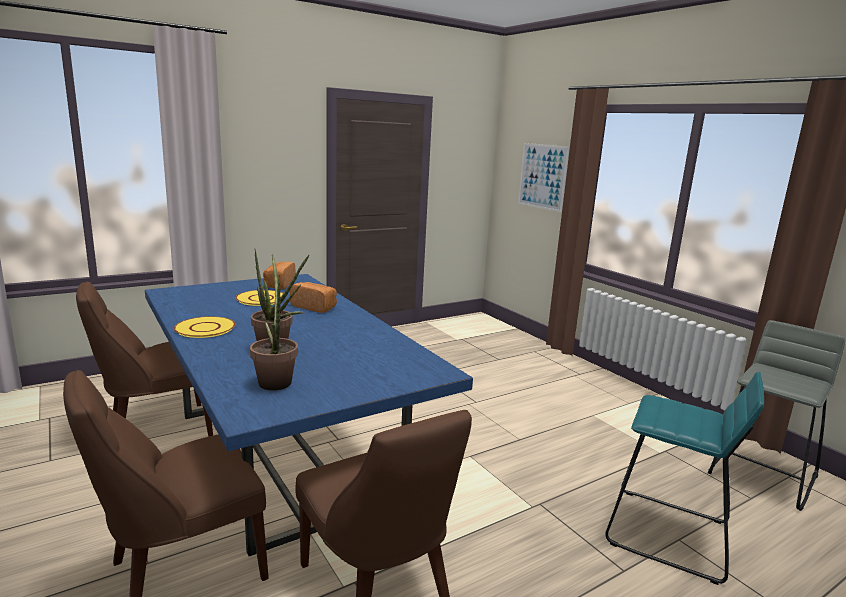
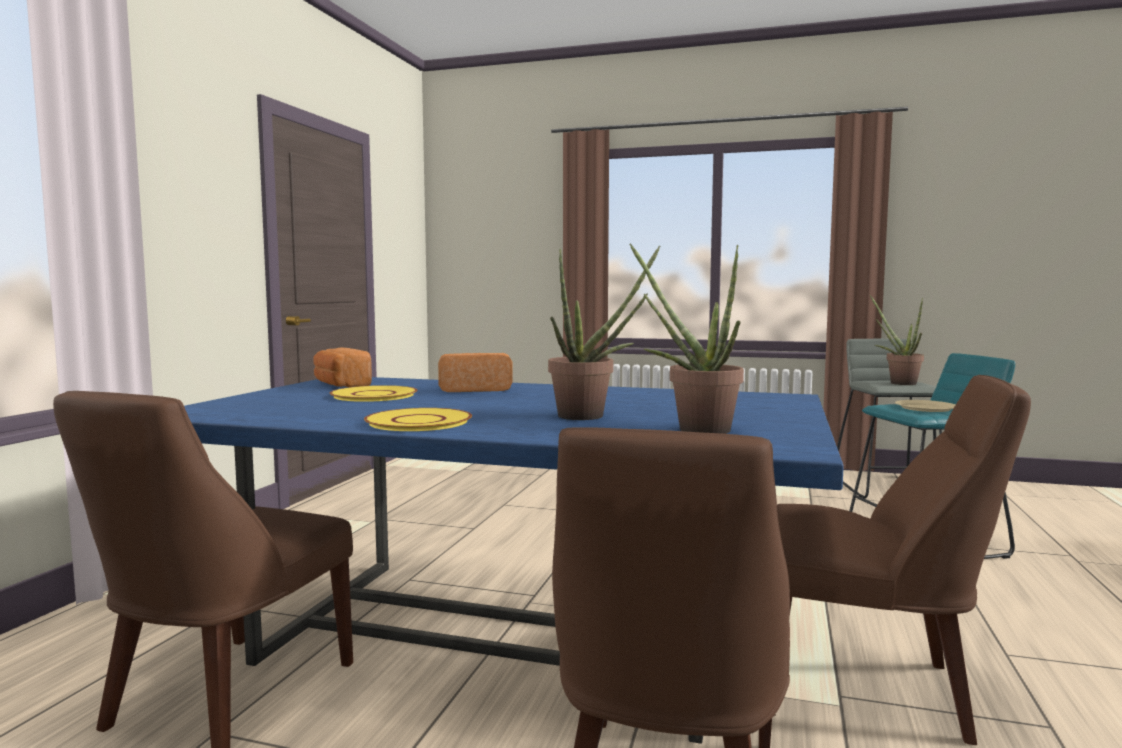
camera: 40 degrees left, 10 degrees down
(542, 176) = (516, 242): picture -> none
(683, 416) = (925, 408): none -> beige plate
(787, 379) = (898, 383): none -> potted plant

